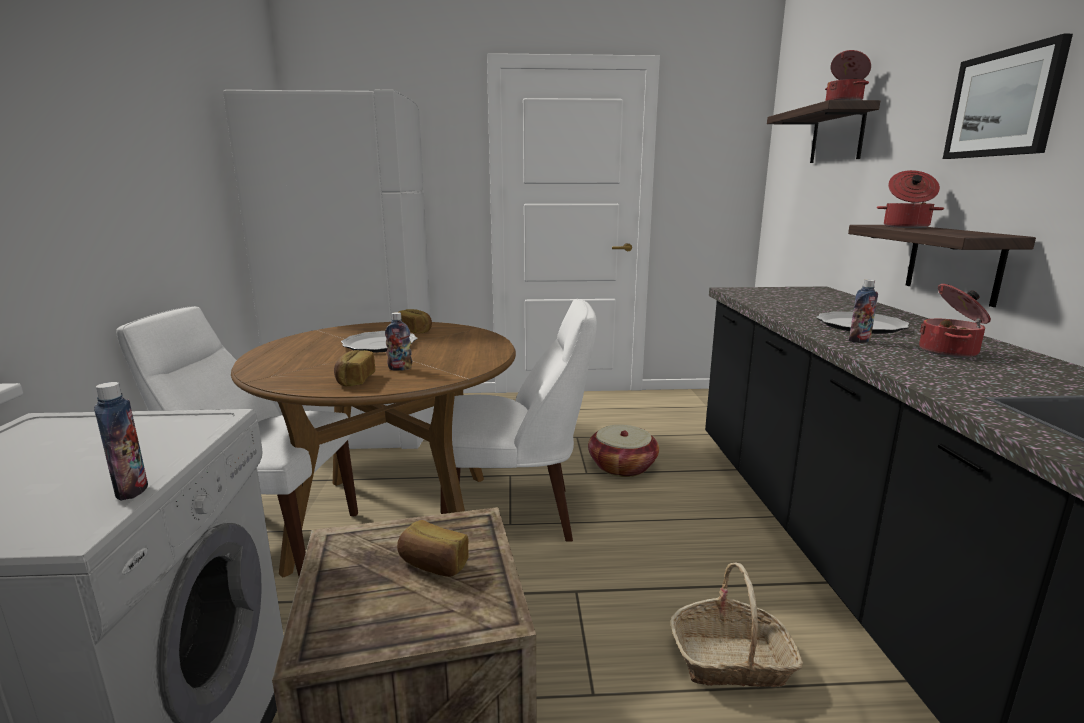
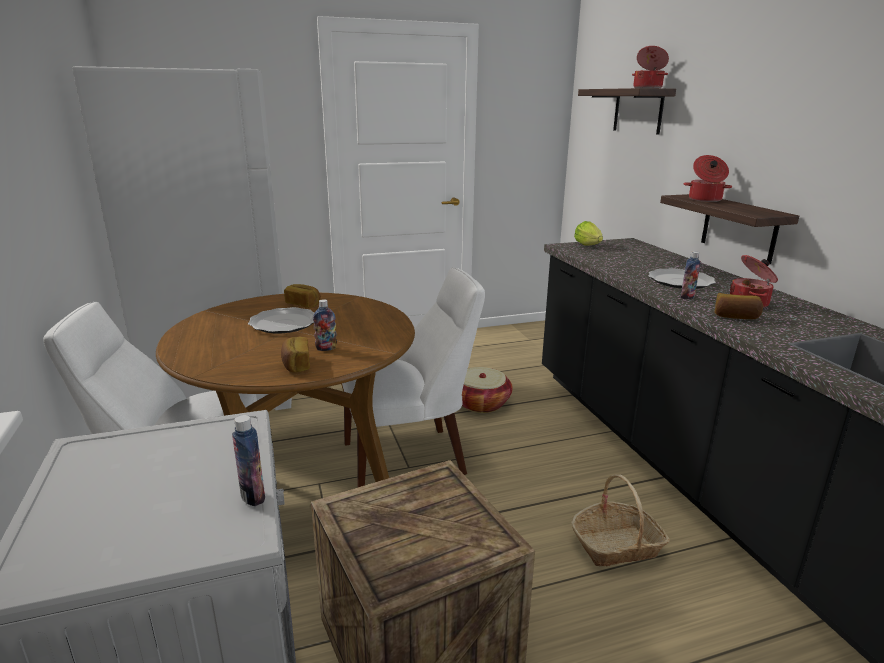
camera: 15 degrees left, 5 degrees up
(433, 565) = (430, 514): bread -> bread (735, 317)
(763, 290) = (589, 246): none -> lettuce
(1003, 104) = (775, 112): picture -> none

